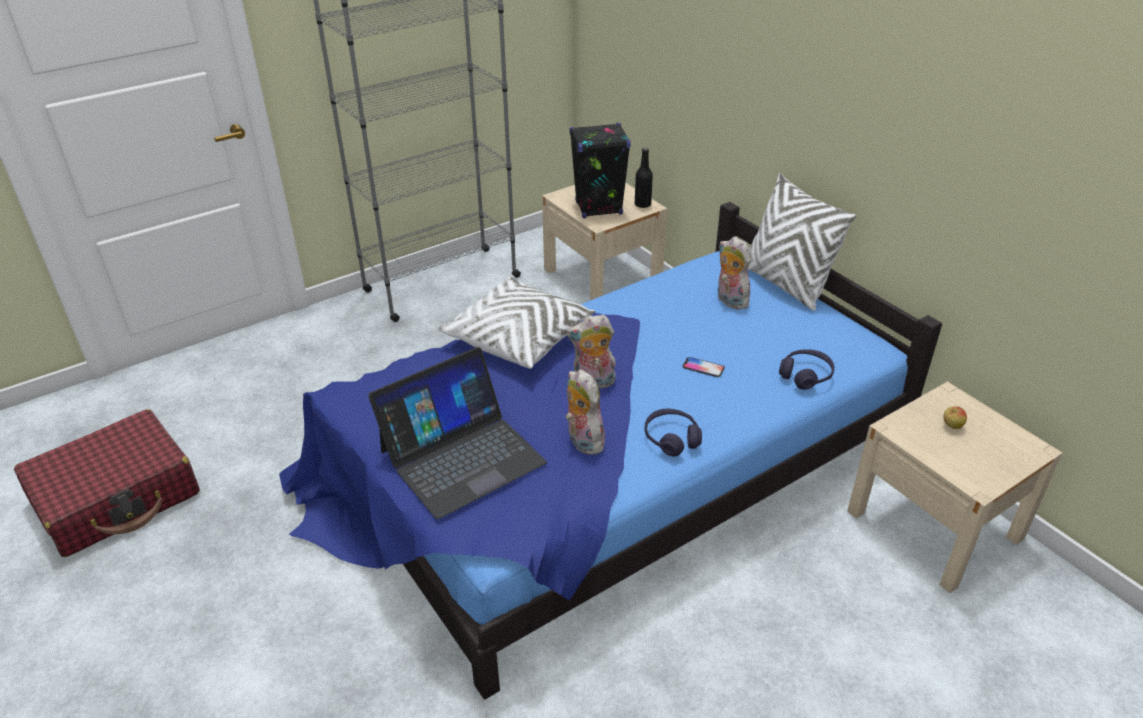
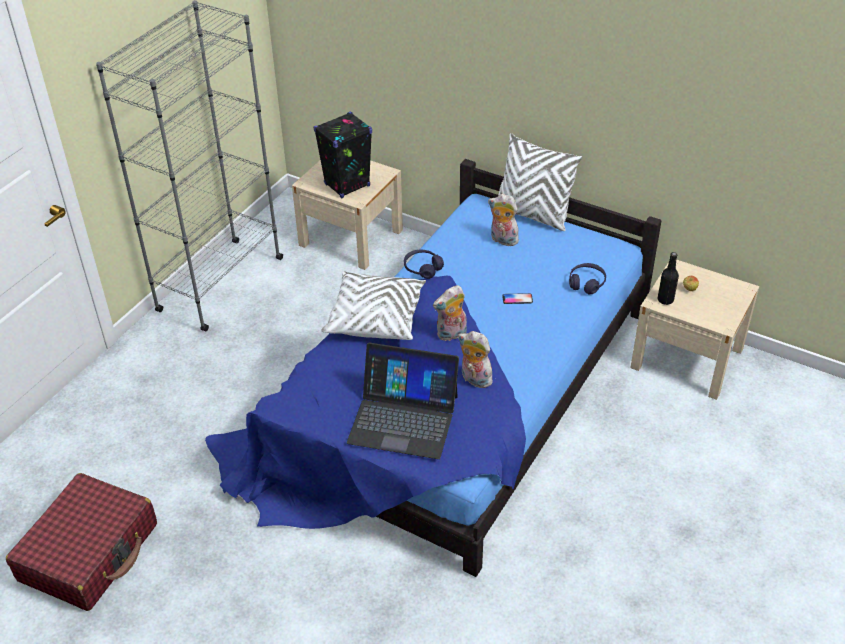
camera: 25 degrees left, 5 degrees up
(461, 456) = (403, 418): laptop -> laptop turned 75 degrees clockwise
(642, 204) = (379, 172): black bottle -> black bottle (665, 300)
(671, 438) = (529, 358): purple headphones -> purple headphones (422, 268)

